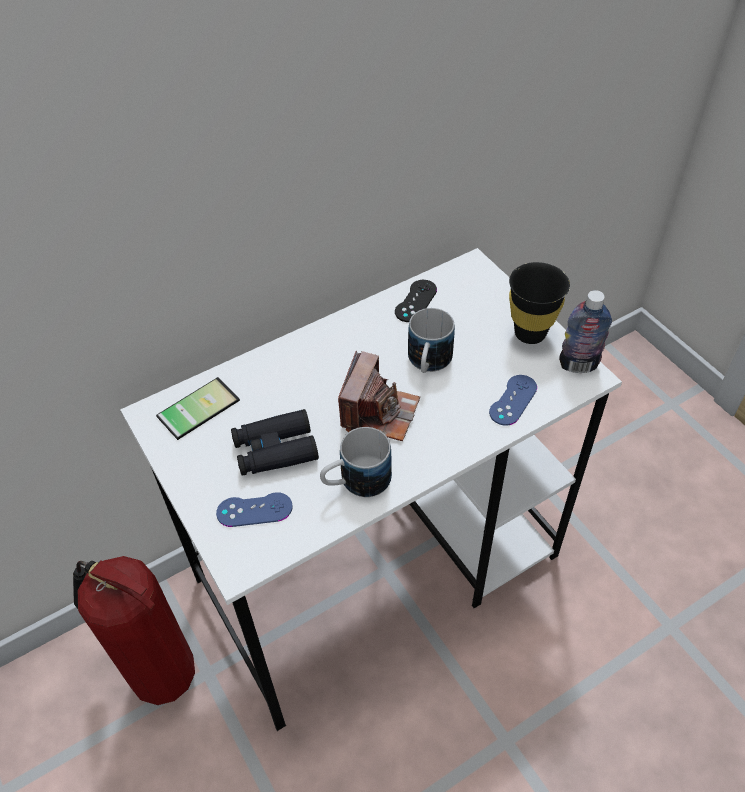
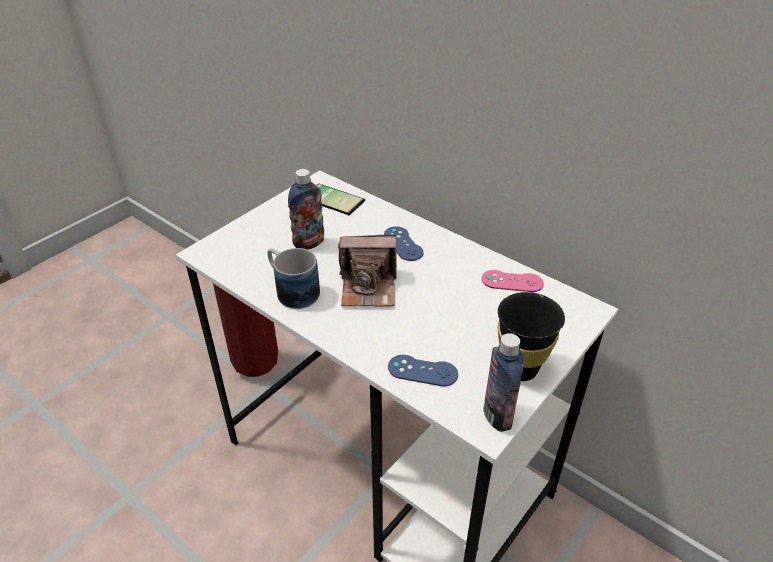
camera: 70 degrees right, 10 degrees down
(254, 510) = (251, 247): blue game controller -> blue game controller (403, 244)
(275, 450) = (309, 243): black binoculars -> bottle
(416, 301) = (512, 281): black game controller -> pink game controller
(428, 363) = (438, 305): mug -> none

